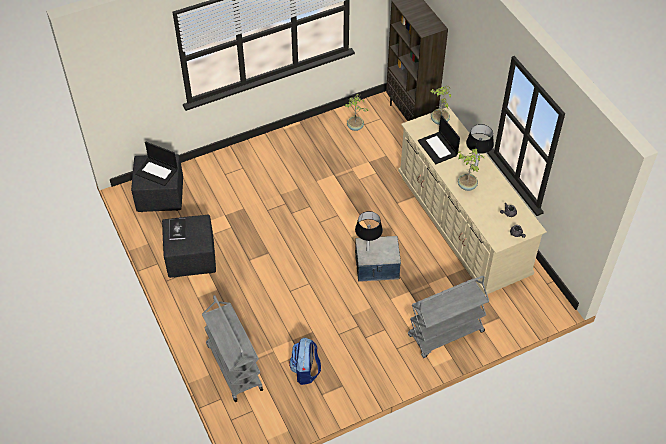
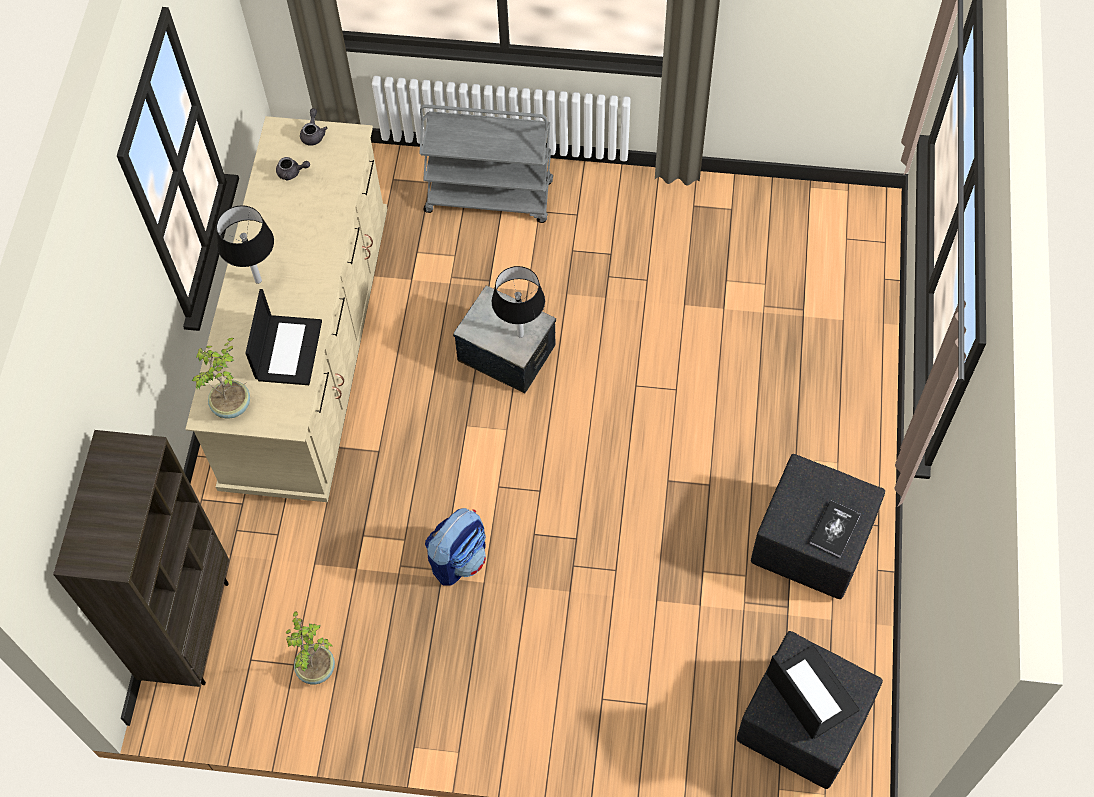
camera: 145 degrees left, 10 degrees up
(233, 366) = (839, 315): grey cart -> none
(305, 371) = (733, 252): backpack -> backpack (459, 558)
(467, 185) = (308, 253): potted plant -> none

